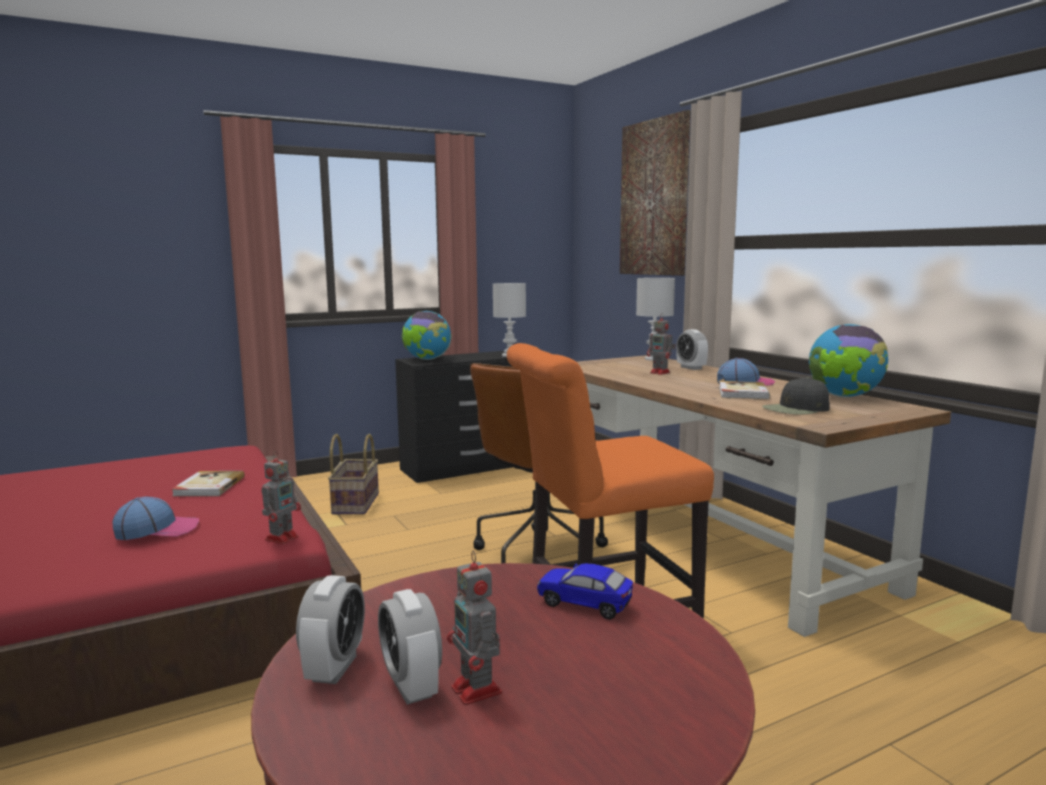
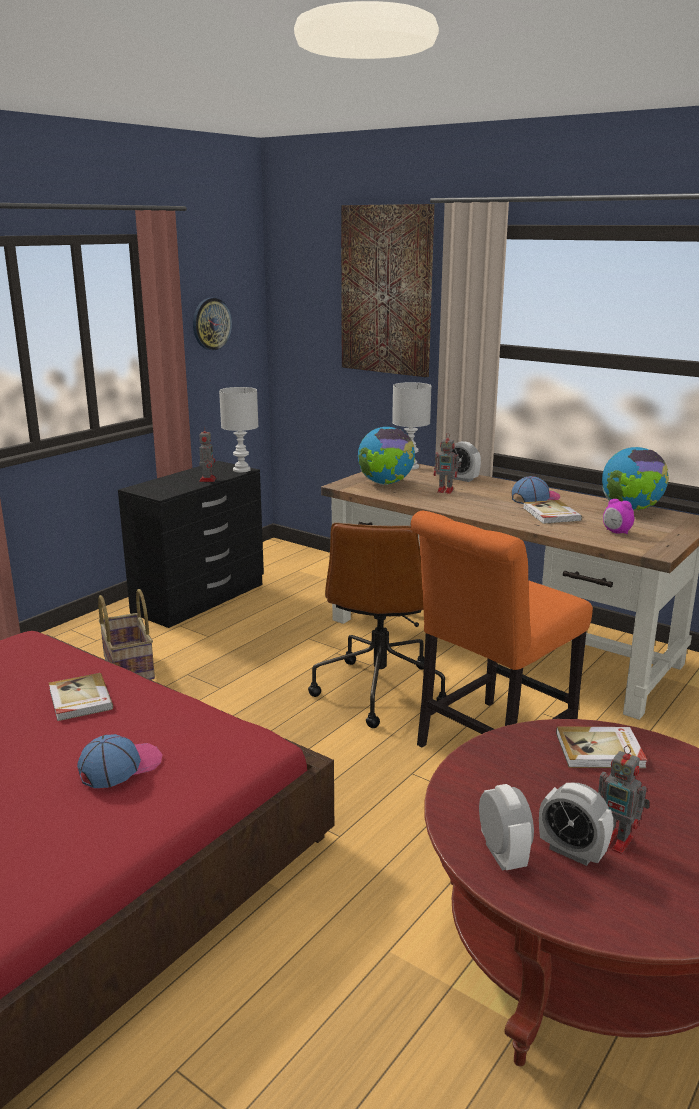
camera: 25 degrees left, 10 degrees up
(283, 537) = (257, 744): toy robot -> toy robot (207, 479)
(427, 359) = (159, 487): globe -> globe (385, 483)
(513, 236) = (211, 324): none -> wall clock
(584, 604) = (600, 751): toy car -> book
(796, 409) = (616, 532): black cap -> alarm clock

